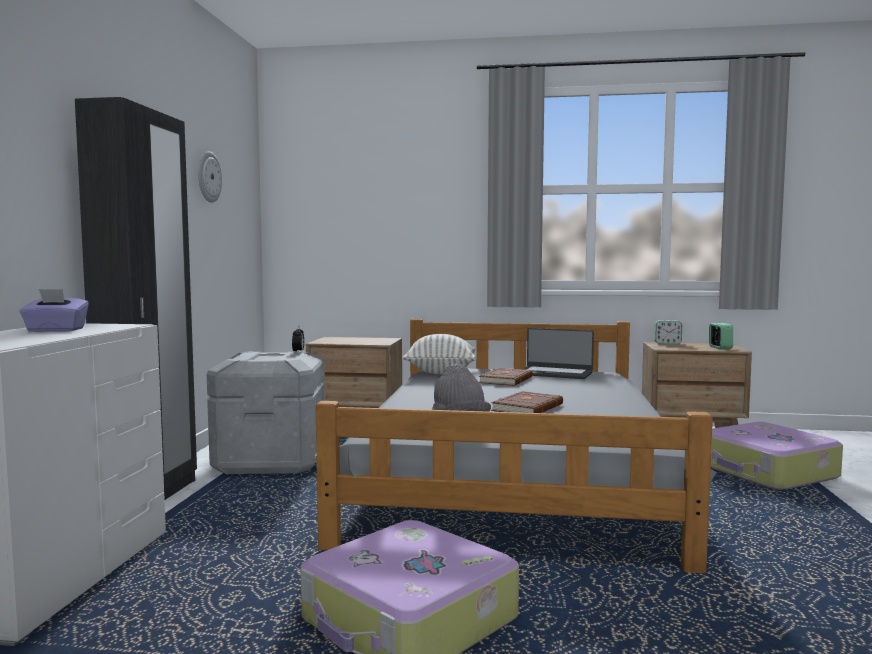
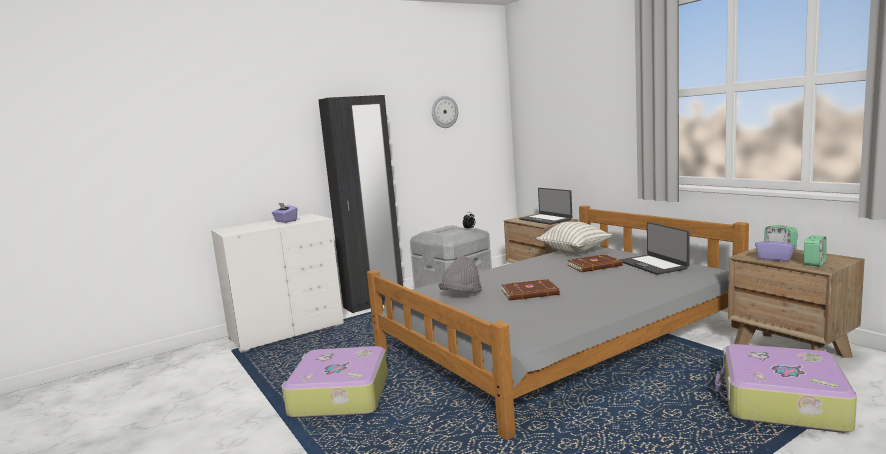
camera: 50 degrees right, 5 degrees up
(363, 340) = (545, 219): none -> laptop
(687, 348) = (775, 258): none -> purple tissue box

